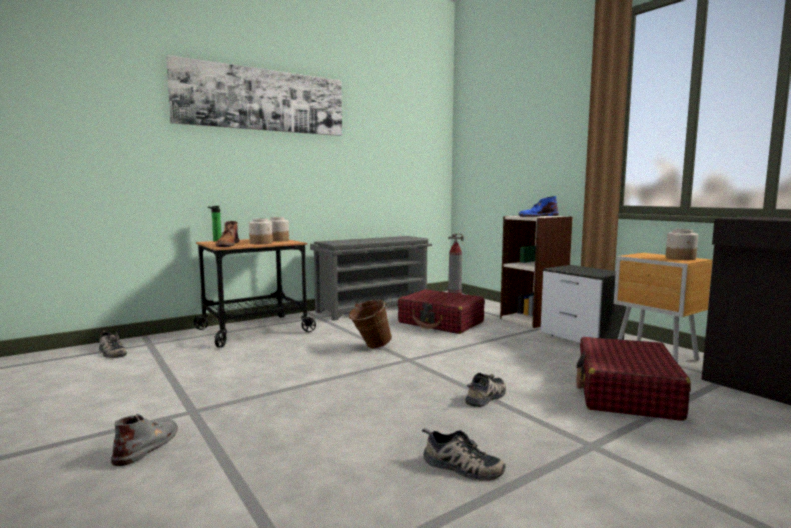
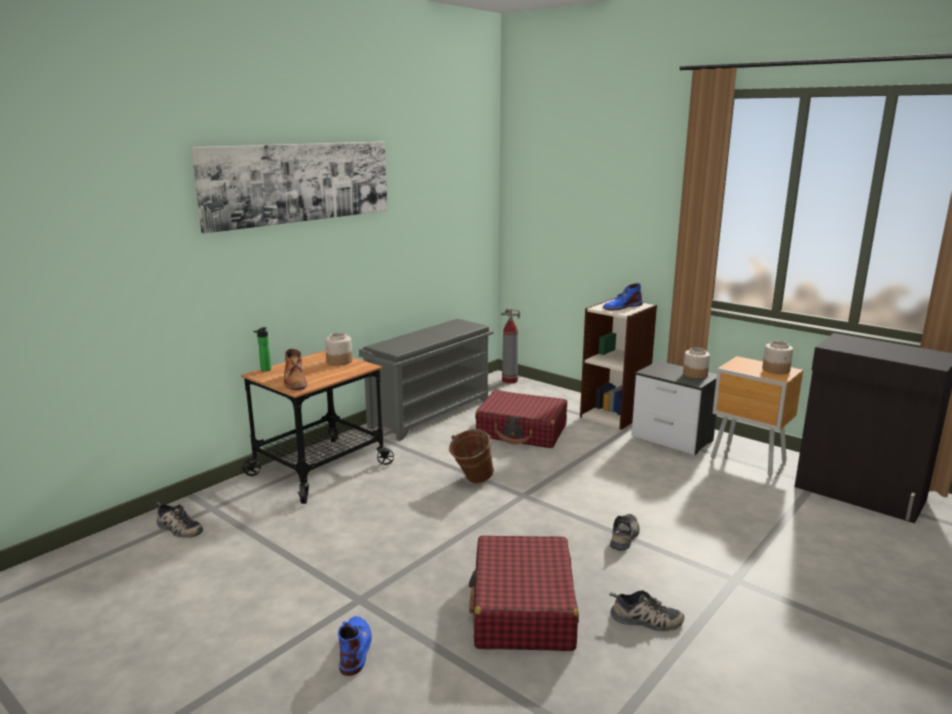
camera: 15 degrees left, 10 degrees up
(148, 445) = (355, 647): grey boot -> blue boot
(261, 243) = (330, 373): jar -> jar (695, 374)
(626, 393) = (739, 513): red suitcase -> red suitcase (523, 609)

